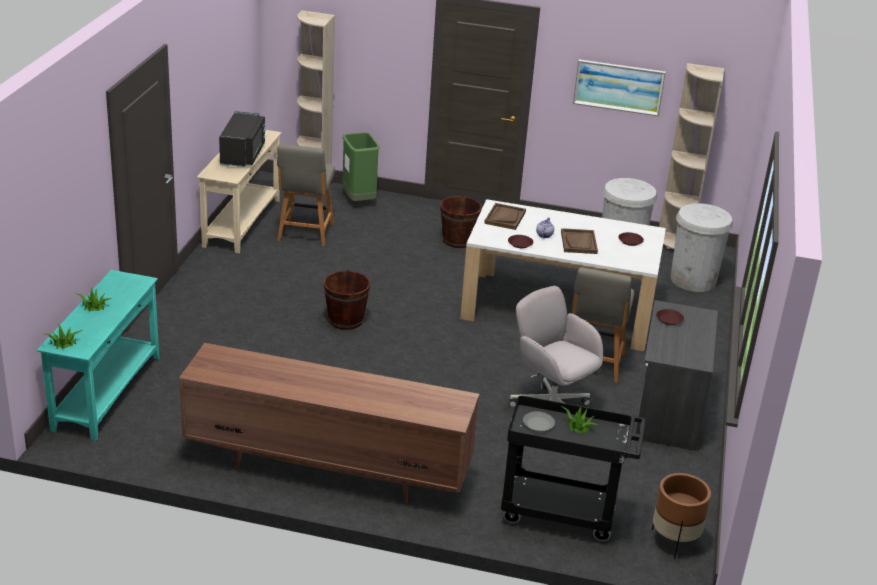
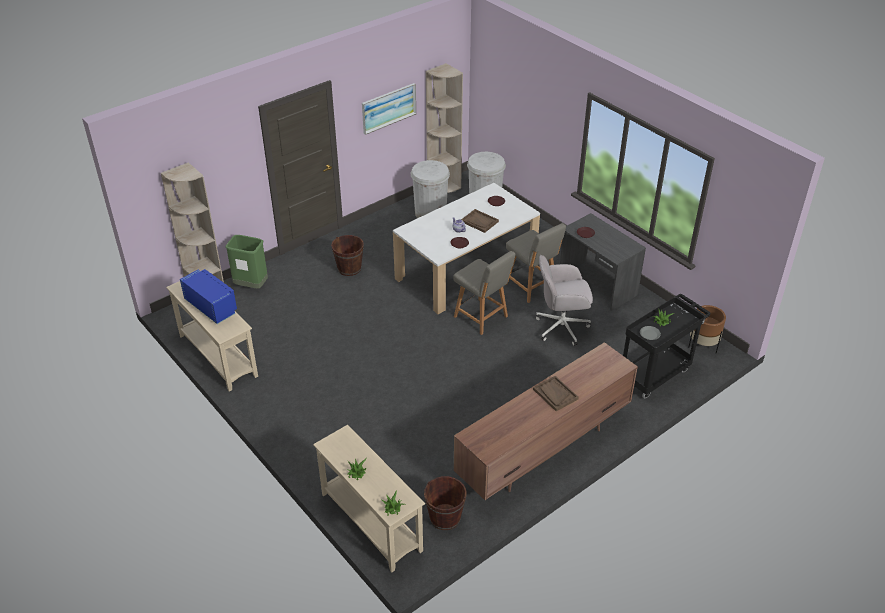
camera: 50 degrees left, 10 degrees up
(107, 392) = (370, 522): turquoise console table -> beige console table
(243, 155) = (212, 306): black microwave -> blue microwave
(305, 233) = (266, 331): grey chair -> grey chair (482, 317)
(345, 320) = (392, 364): brown bucket -> brown bucket (445, 518)
(505, 217) = (423, 234): brown tray -> brown tray (555, 394)

